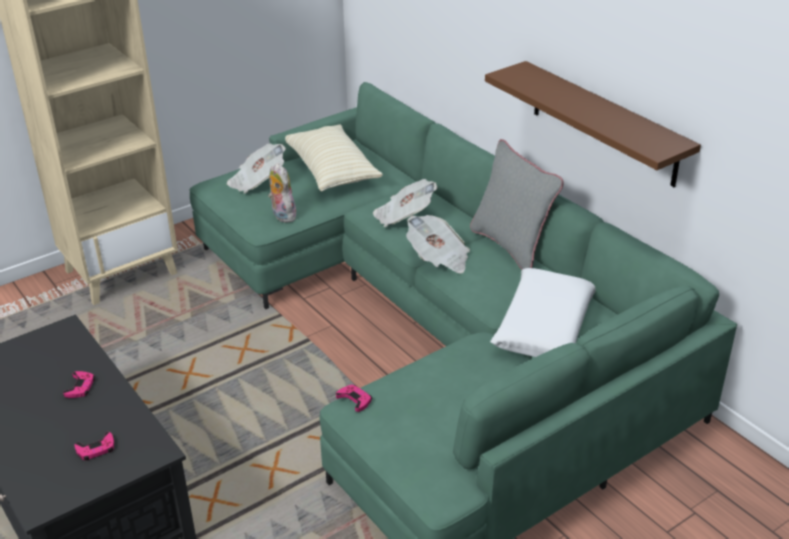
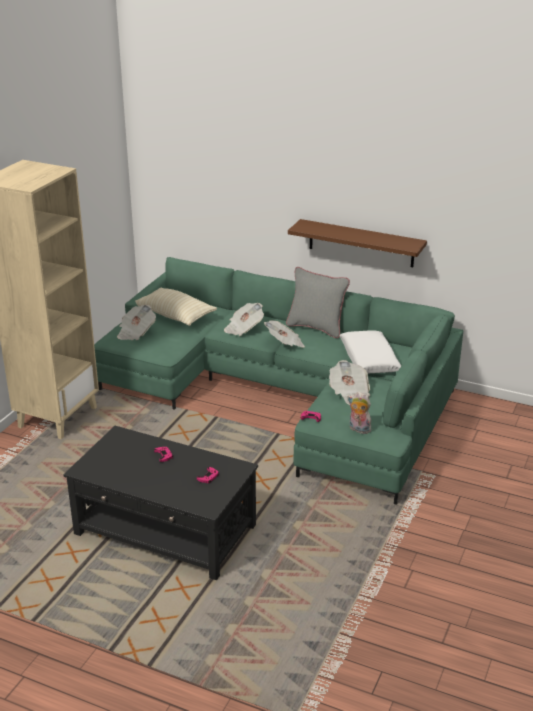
camera: 30 degrees left, 5 degrees down
(282, 215) = (171, 346): plush toy -> plush toy (358, 429)
(454, 376) = (349, 393): none -> newspaper

